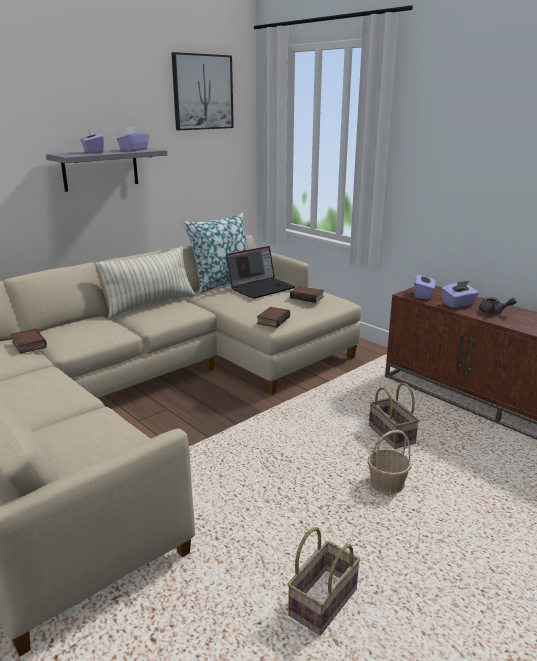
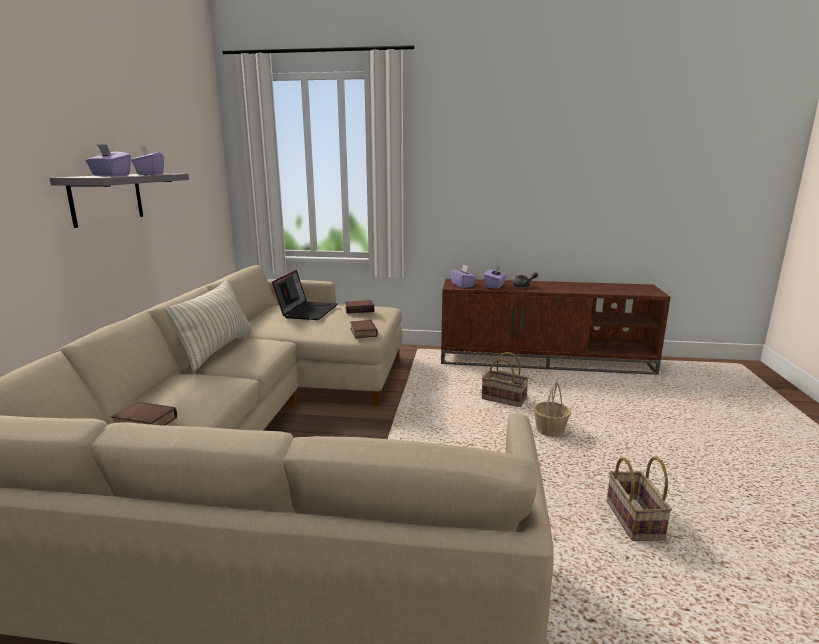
camera: 40 degrees left, 5 degrees down
(202, 92) = (184, 114): picture -> none
(223, 283) = (258, 316): pillow -> none

